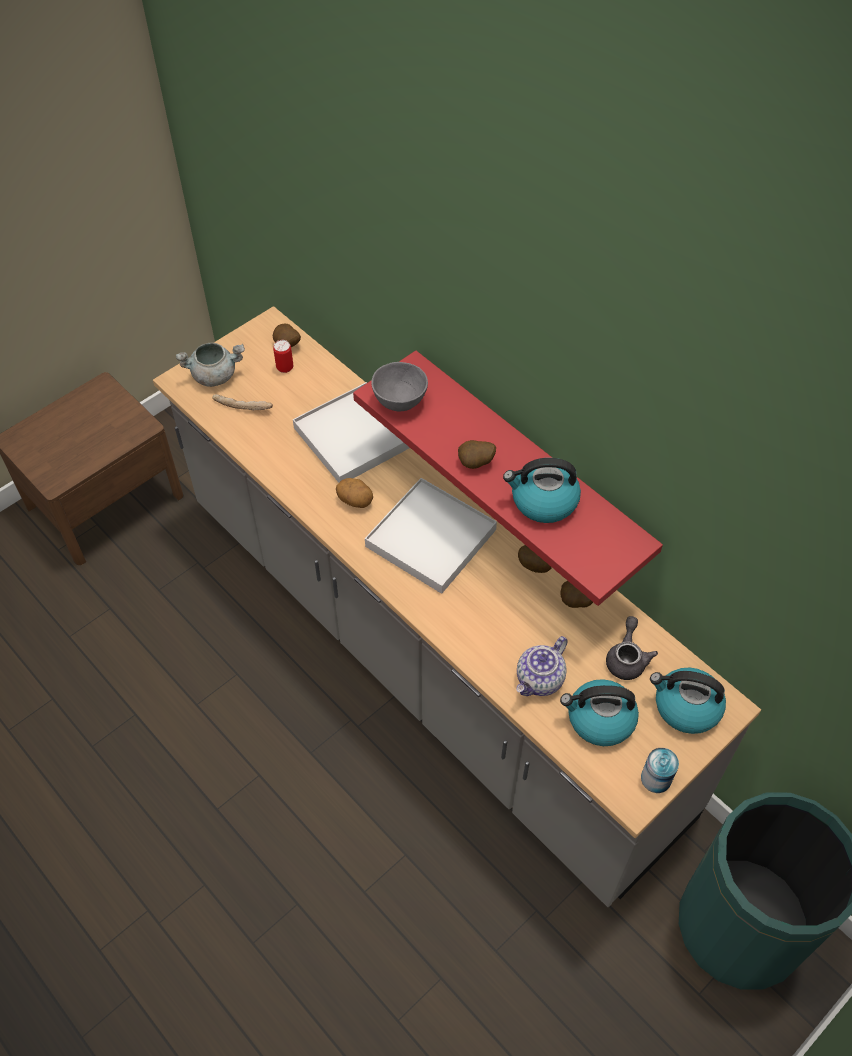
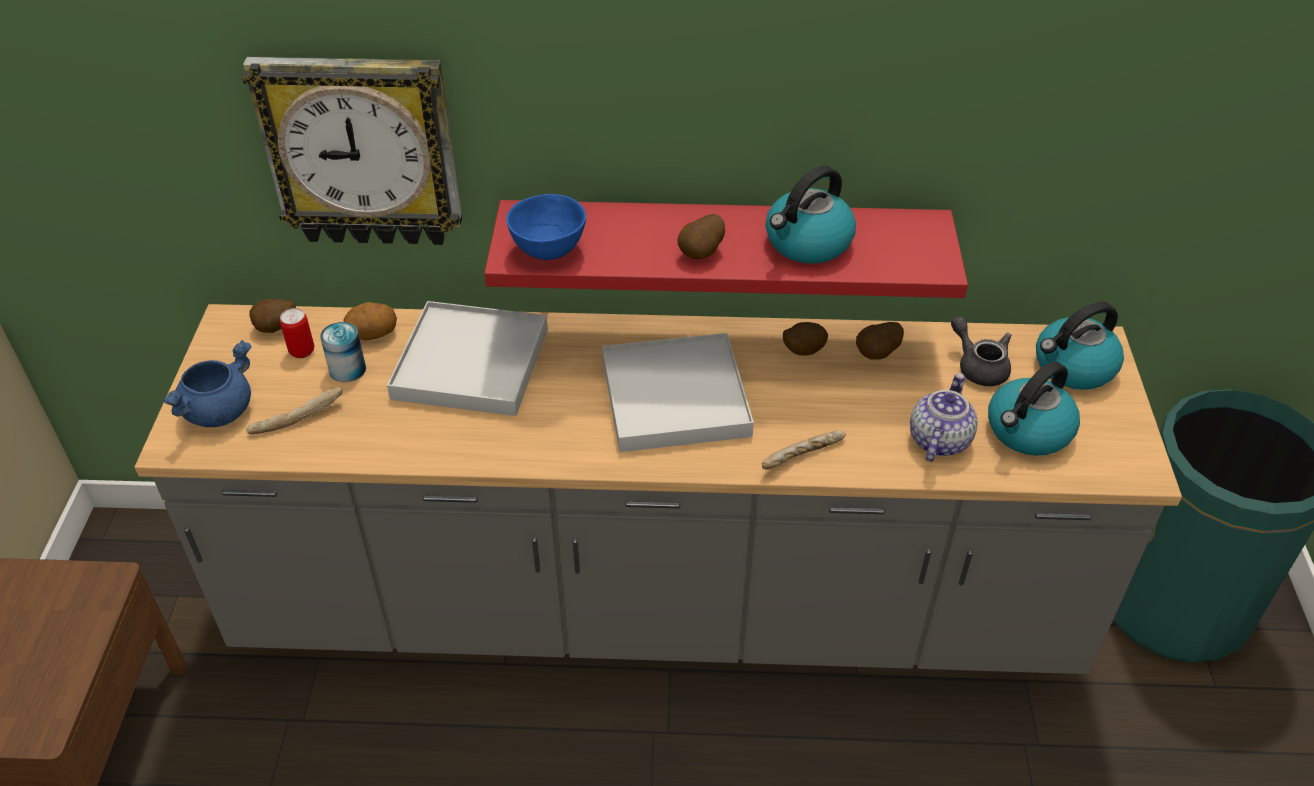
camera: 45 degrees left, 10 degrees down
(215, 375) = (219, 410): grey cooking pot -> blue cooking pot
(353, 274) = (362, 151): none -> wall clock
(355, 501) = (552, 419): potato -> potato (373, 334)
(399, 401) = (547, 251): grey bowl -> blue bowl
(453, 627) = (803, 457): none -> bread
(540, 680) = (938, 439): teapot -> teapot turned 150 degrees counterclockwise
(656, 778) = (1132, 440): can -> can (347, 369)

